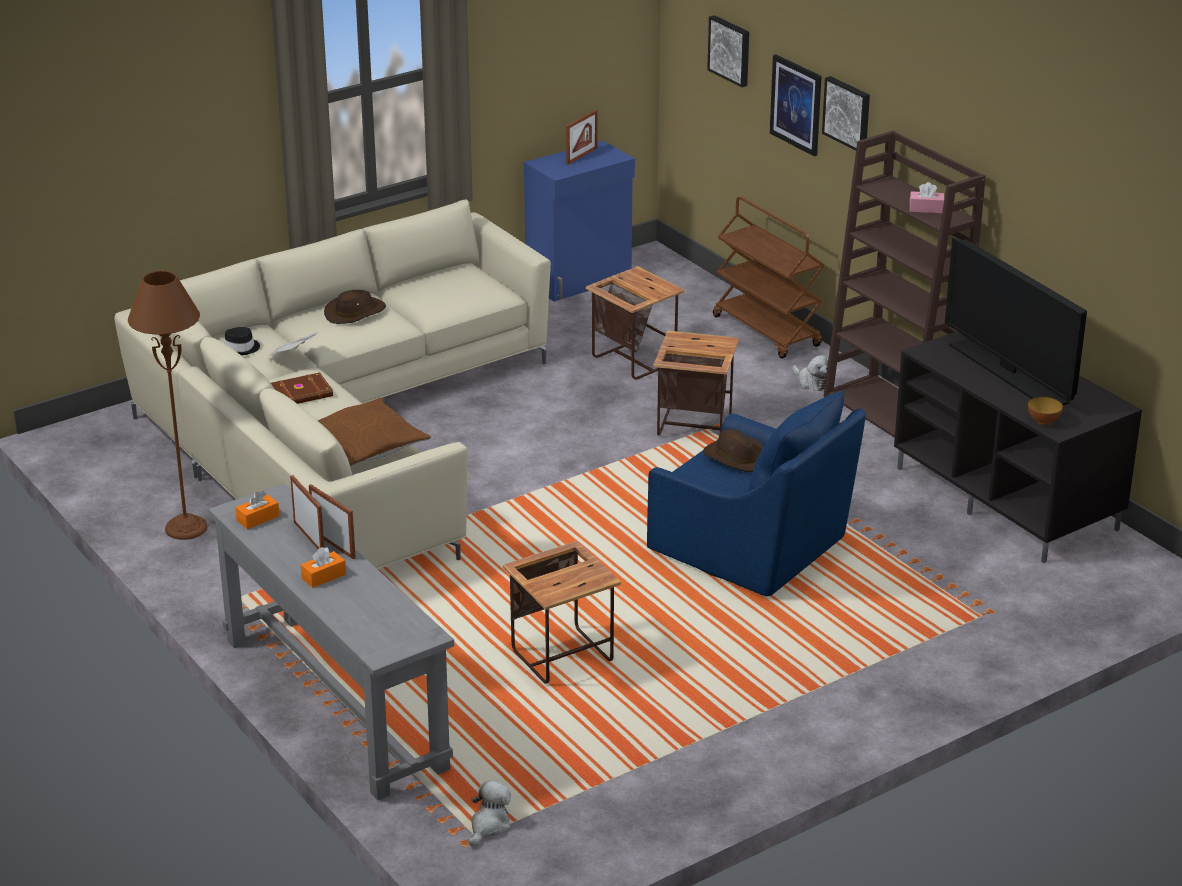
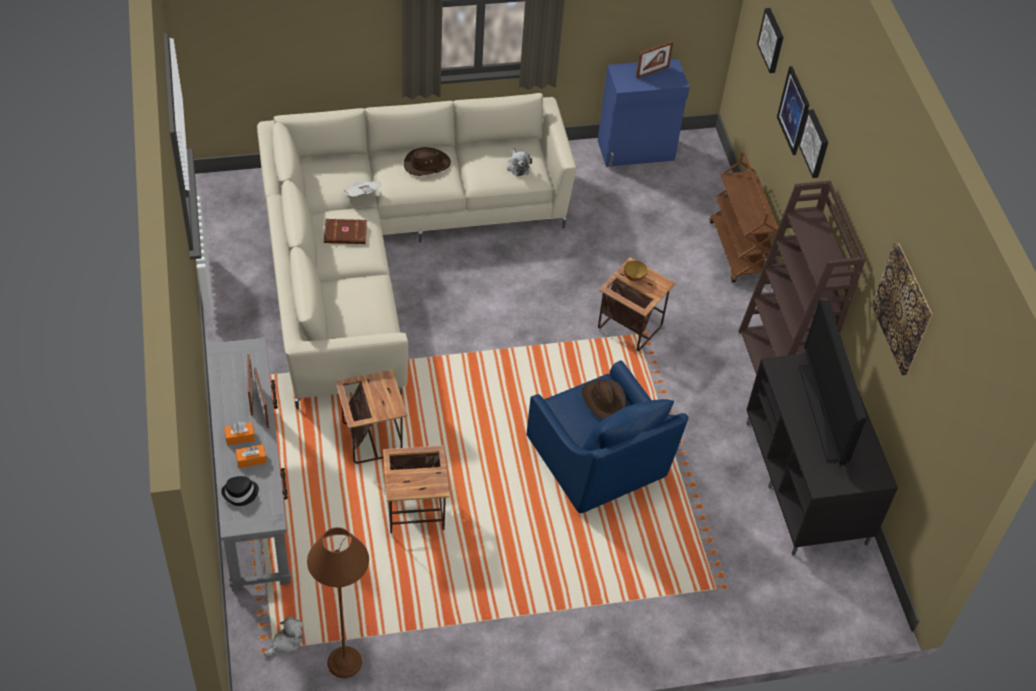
camera: 20 degrees right, 20 degrees up
(186, 528) = (247, 301): brown floor lamp -> brown floor lamp (344, 662)
(241, 348) = (333, 174): black hat -> black hat (240, 493)
(258, 518) = (230, 365): orange tissue box -> orange tissue box (251, 459)
(364, 445) = (359, 300): brown pillow -> none
(633, 360) = (626, 246): side table -> side table (372, 438)
(811, 382) = (738, 314): plush toy -> plush toy (517, 166)
(926, 209) = (823, 258): pink tissue box -> none
(1043, 422) = (815, 472): bowl -> bowl (634, 278)
(1066, 189) = (903, 309): none -> picture

